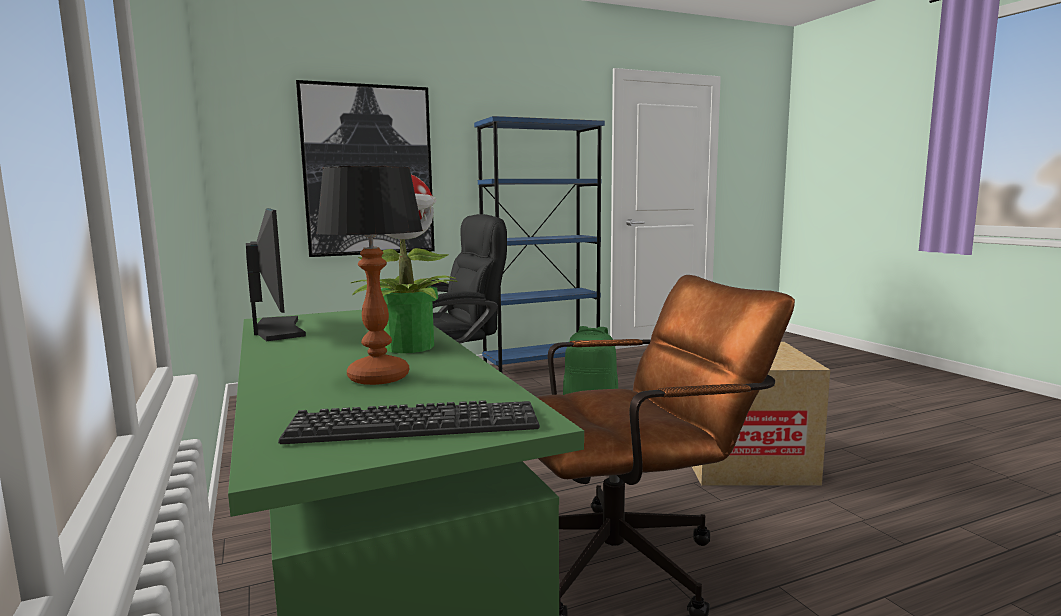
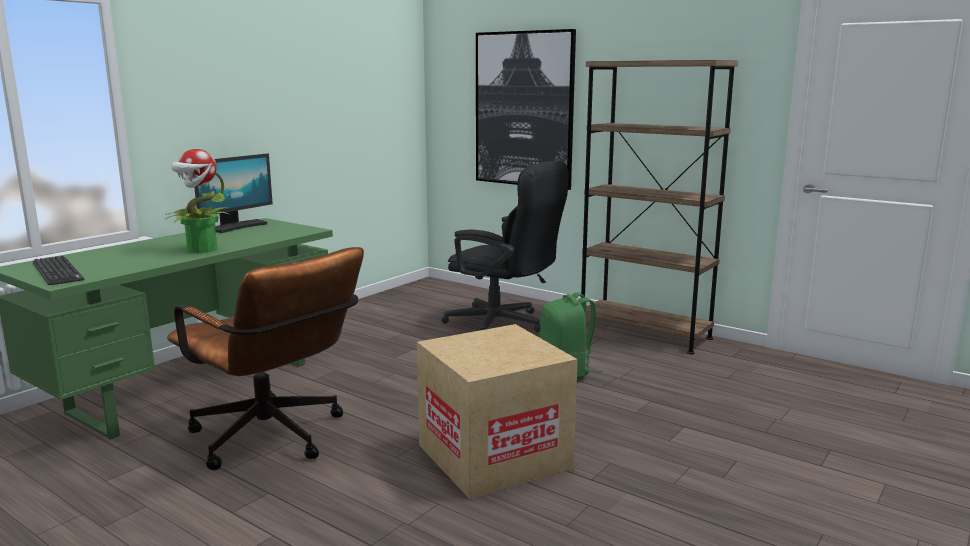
camera: 60 degrees right, 5 degrees up
(380, 377) = (134, 256): table lamp -> none
(541, 366) = (644, 333): blue bookcase -> brown bookcase

